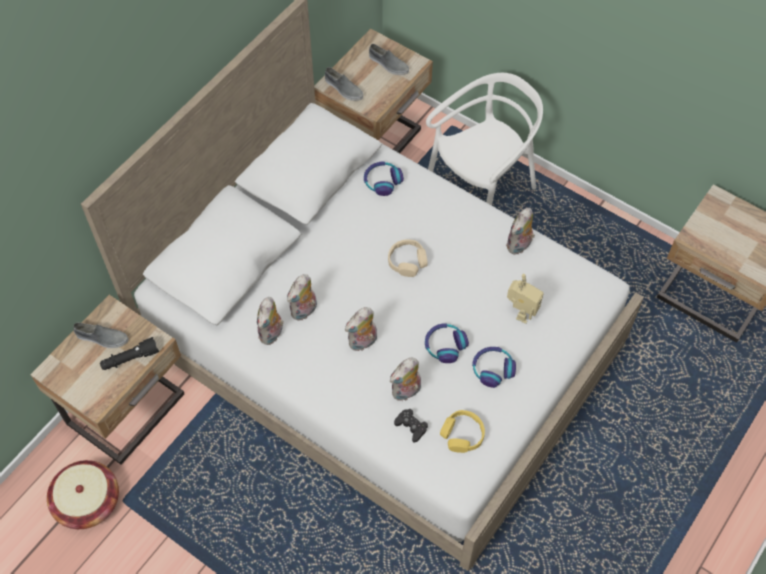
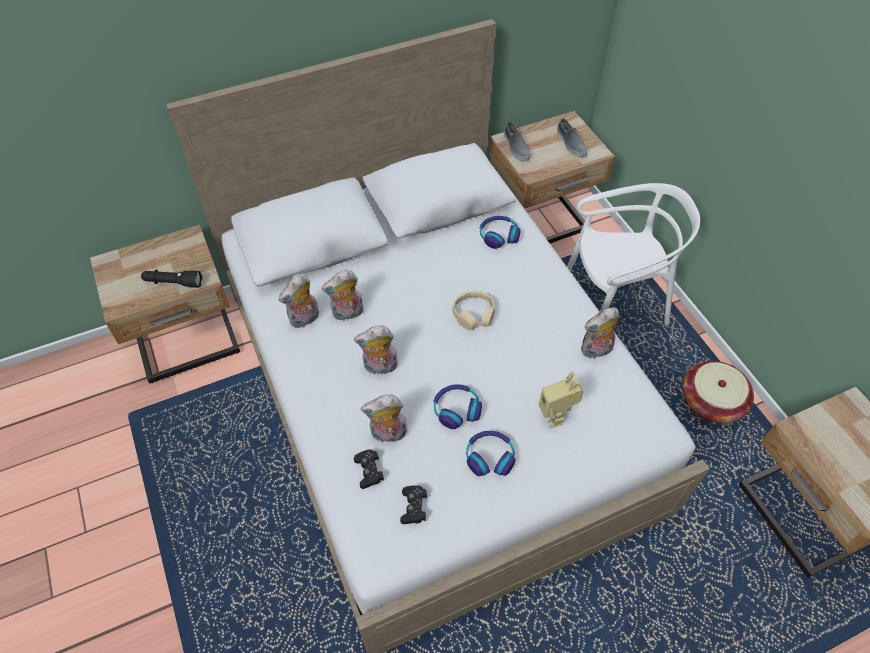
camera: 30 degrees right, 5 degrees down
(88, 502) = (103, 400): basket -> basket (711, 402)
(102, 338) = (165, 255): grey shoe -> none
(462, 435) = (413, 507): yellow headphones -> black game controller
(521, 312) = (556, 415): toy robot -> toy robot turned 105 degrees clockwise

